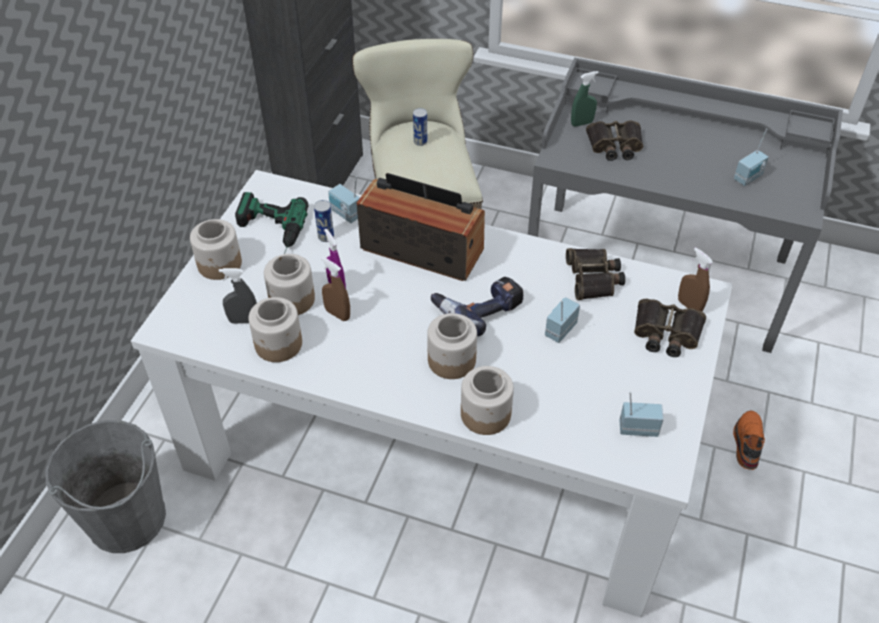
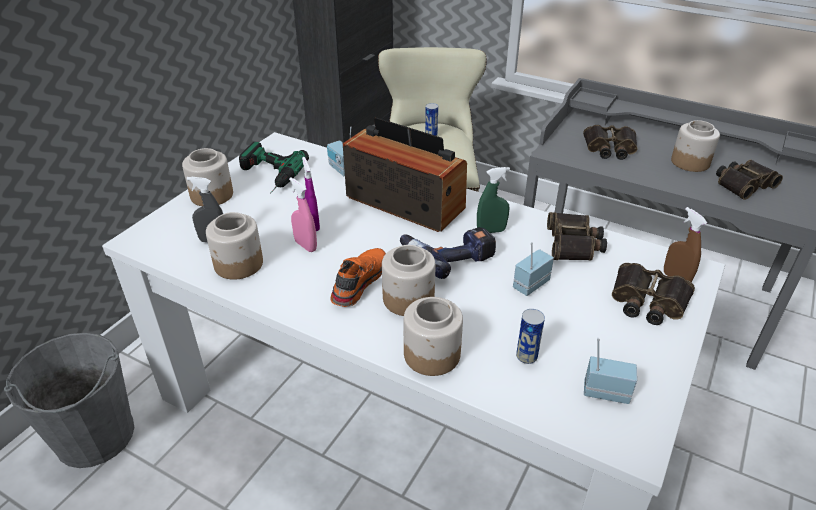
camera: 10 degrees right, 10 degrees down
(291, 299) = (266, 229): jar -> jar (689, 162)
(326, 237) = (317, 184): can -> can (526, 356)
(337, 314) = (305, 246): brown spray bottle -> pink spray bottle
(582, 123) = (580, 130): green spray bottle -> green spray bottle (491, 231)
(746, 443) = (727, 454): orange shoe -> orange shoe (358, 282)
(748, 178) = (743, 184): radio -> binoculars

